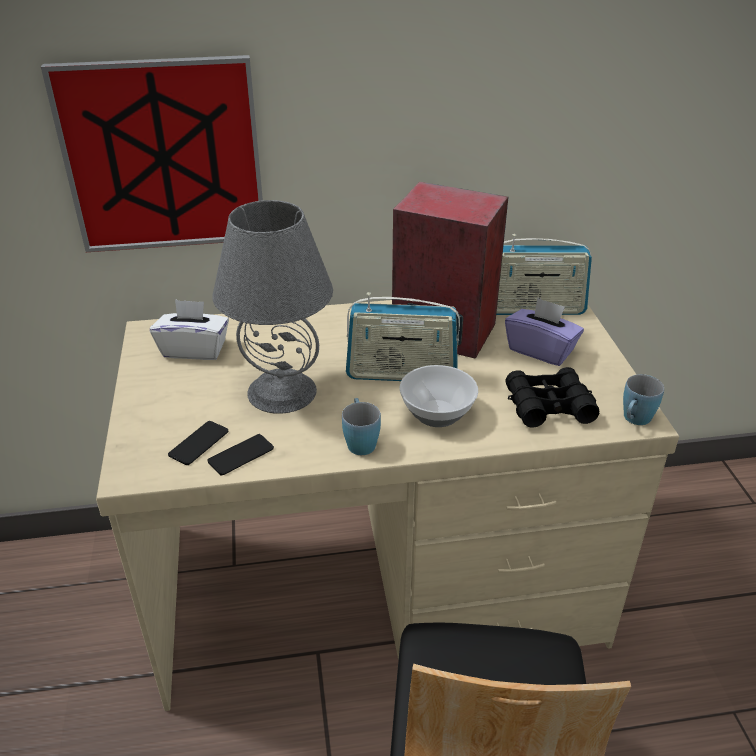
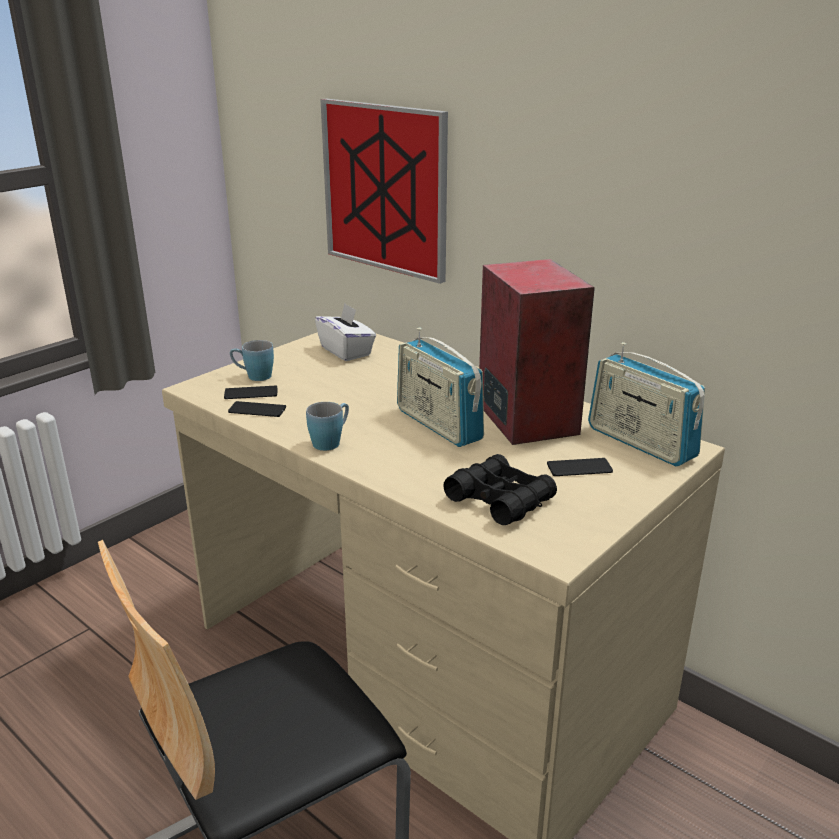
camera: 50 degrees right, 10 degrees down
(281, 392) = (344, 394): grey table lamp -> none
(438, 414) = (410, 457): bowl -> none
(541, 350) = (579, 468): purple tissue box -> phone
(634, 420) = (550, 550): blue mug -> blue mug (253, 376)

